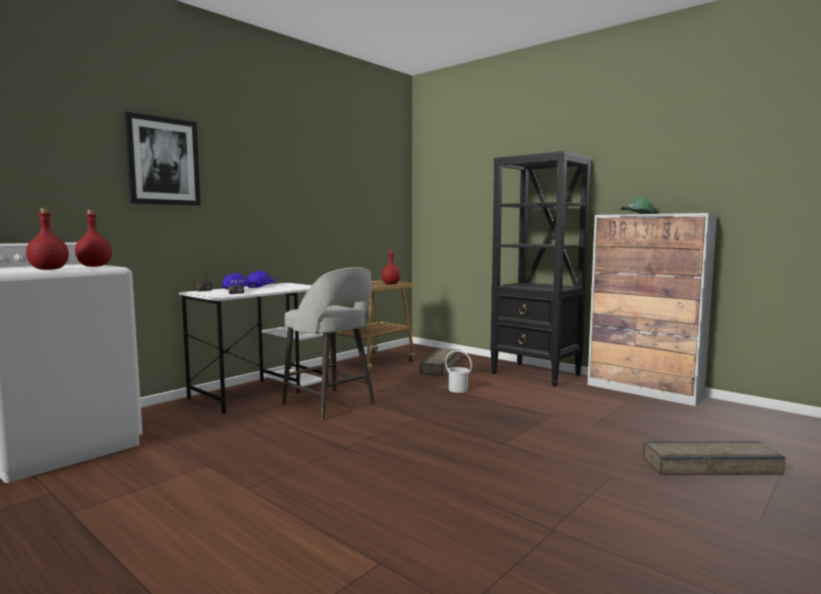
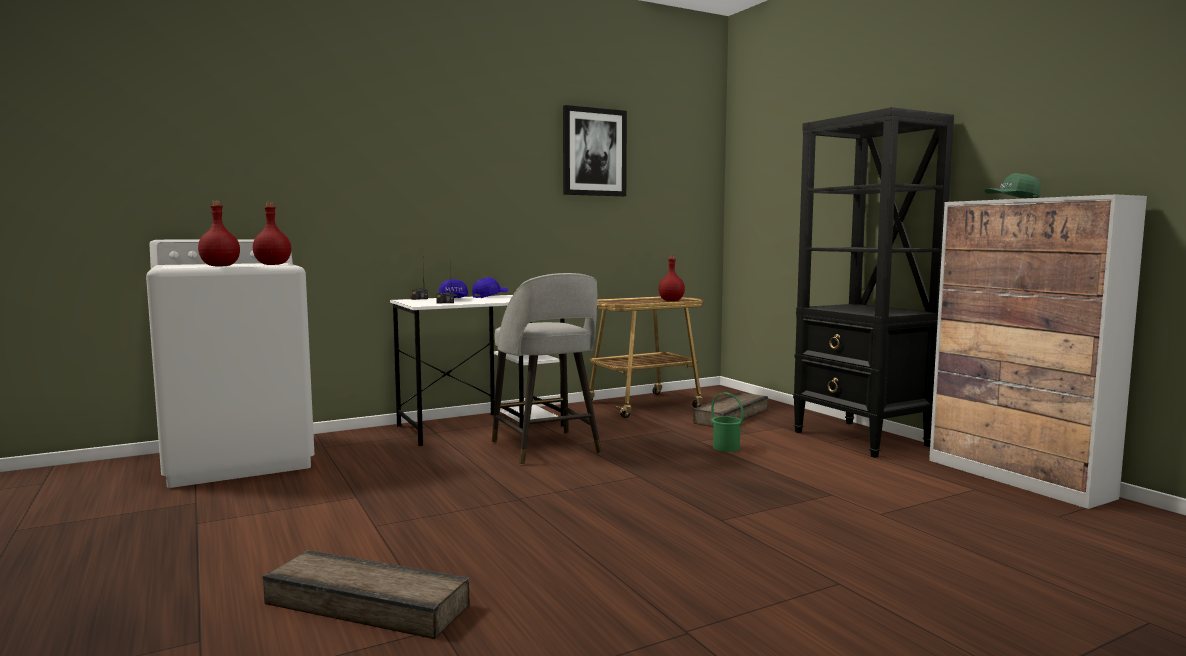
camera: 20 degrees right, 0 degrees up
(163, 161) = (376, 146): picture -> picture (594, 152)
(458, 389) = (726, 447): white bucket -> green bucket
(709, 465) = (1021, 593): crate -> crate (367, 603)

